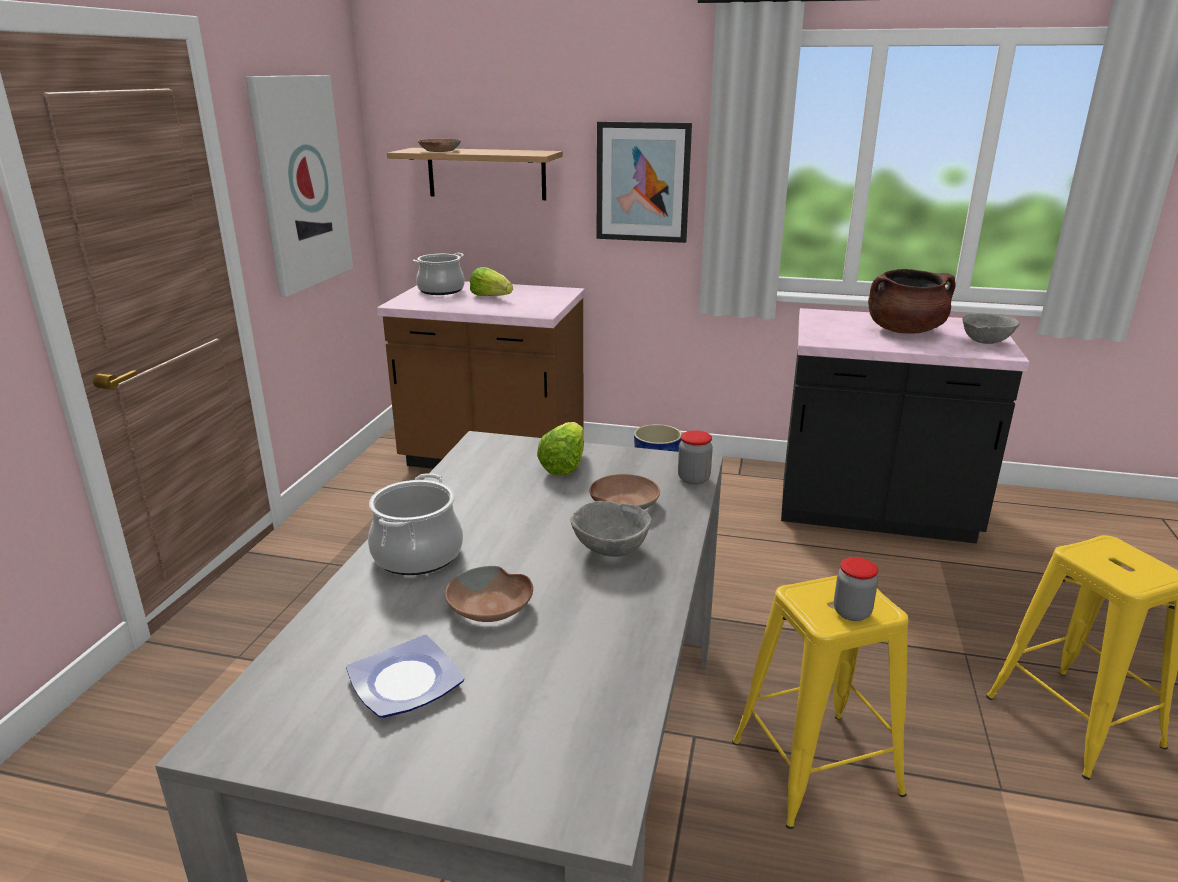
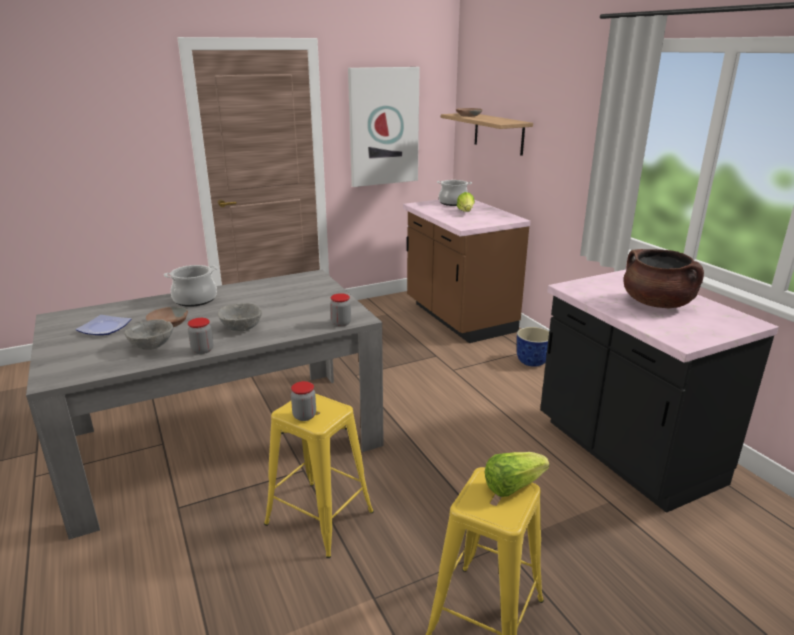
camera: 50 degrees right, 0 degrees up
(564, 465) = (314, 295): lettuce -> lettuce (512, 486)
(623, 503) = (291, 317): brown bowl -> none
(643, 182) = (570, 151): picture -> none
(655, 604) = (202, 350): none -> jar
(986, 342) = (698, 332): grey bowl -> grey bowl (151, 347)

